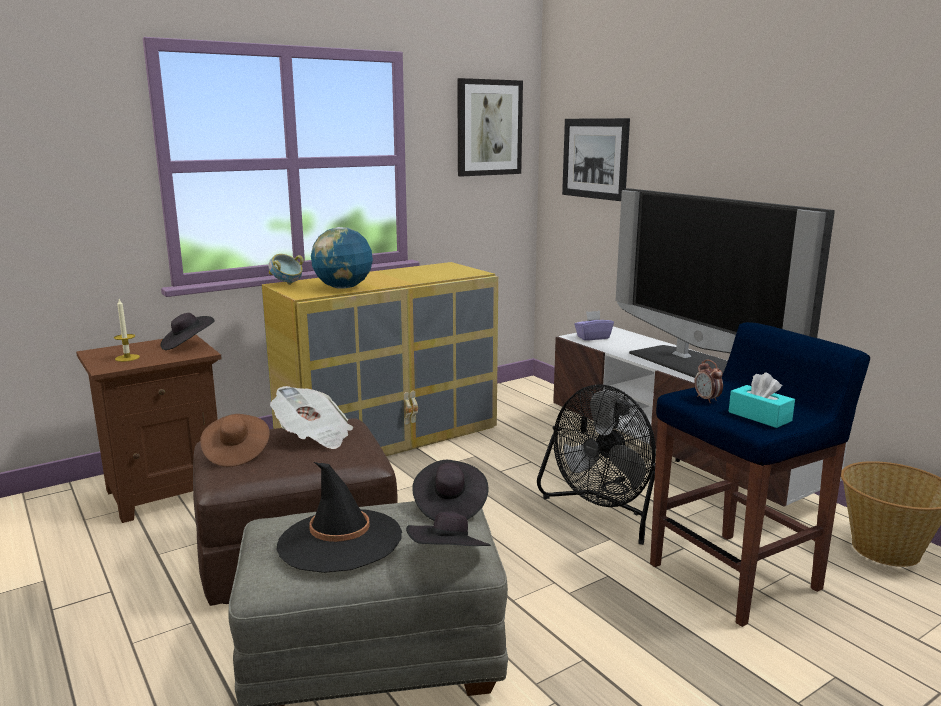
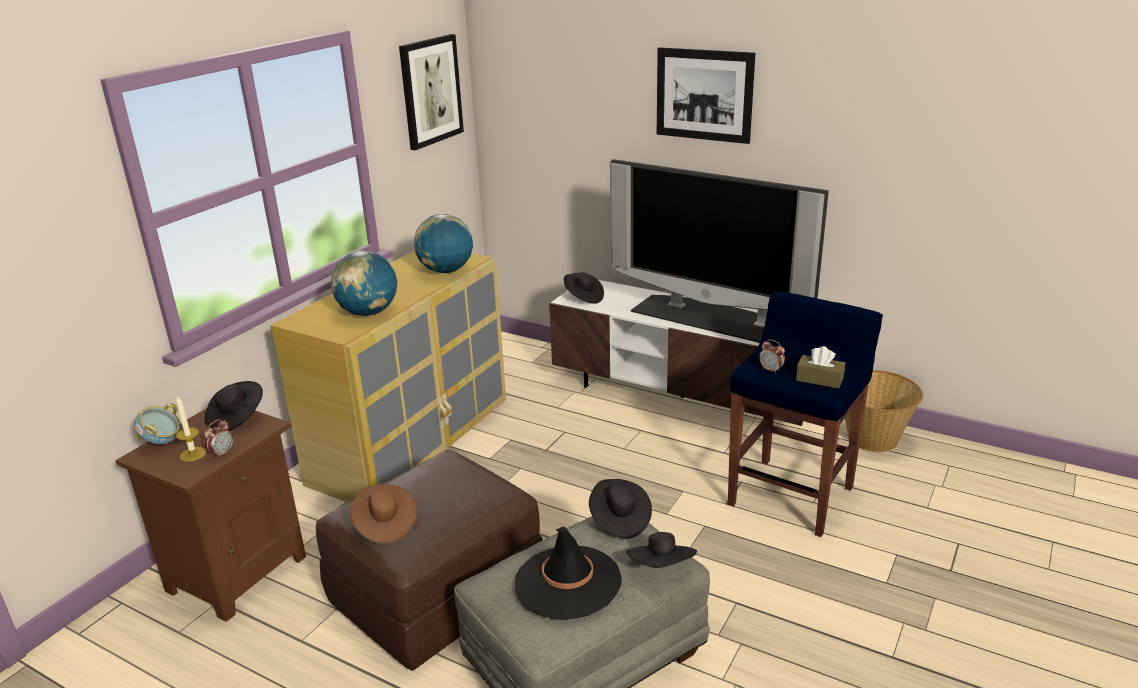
camera: 25 degrees left, 10 degrees up
(146, 361) = (222, 453): none -> alarm clock
(286, 284) = (299, 319): bowl -> bowl (162, 442)
(314, 436) = (437, 484): newspaper -> none
(444, 275) = (446, 270): none -> globe
(593, 337) = (583, 297): purple tissue box -> black hat
(595, 158) = (548, 115): picture -> picture (704, 95)
(602, 509) = (658, 464): black fan -> none
(759, 416) = (819, 379): turquoise tissue box -> brown tissue box

